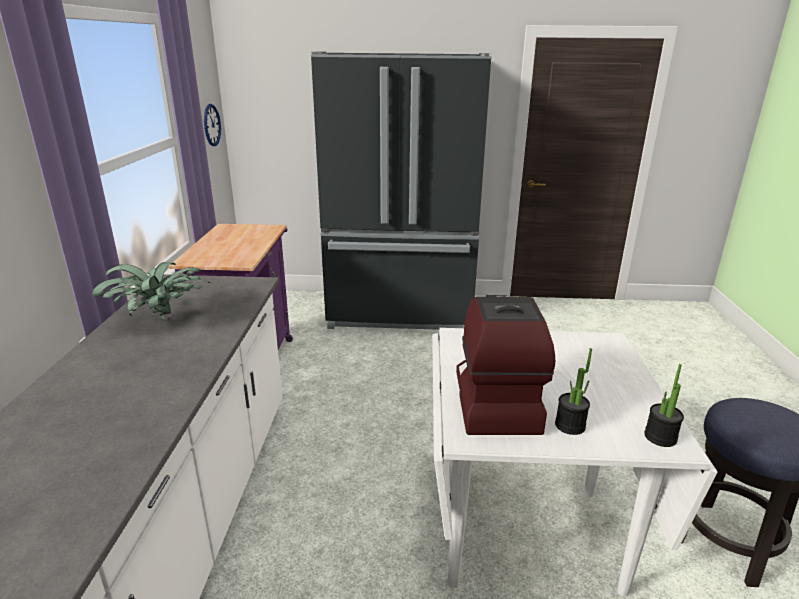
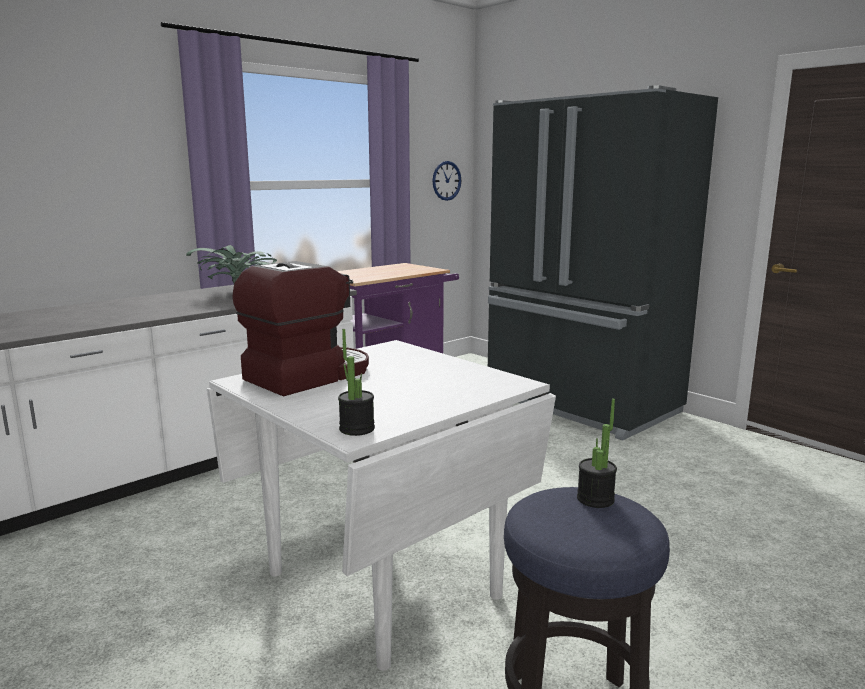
camera: 45 degrees right, 10 degrees down
(570, 425) = (315, 400): potted plant -> potted plant (595, 499)

